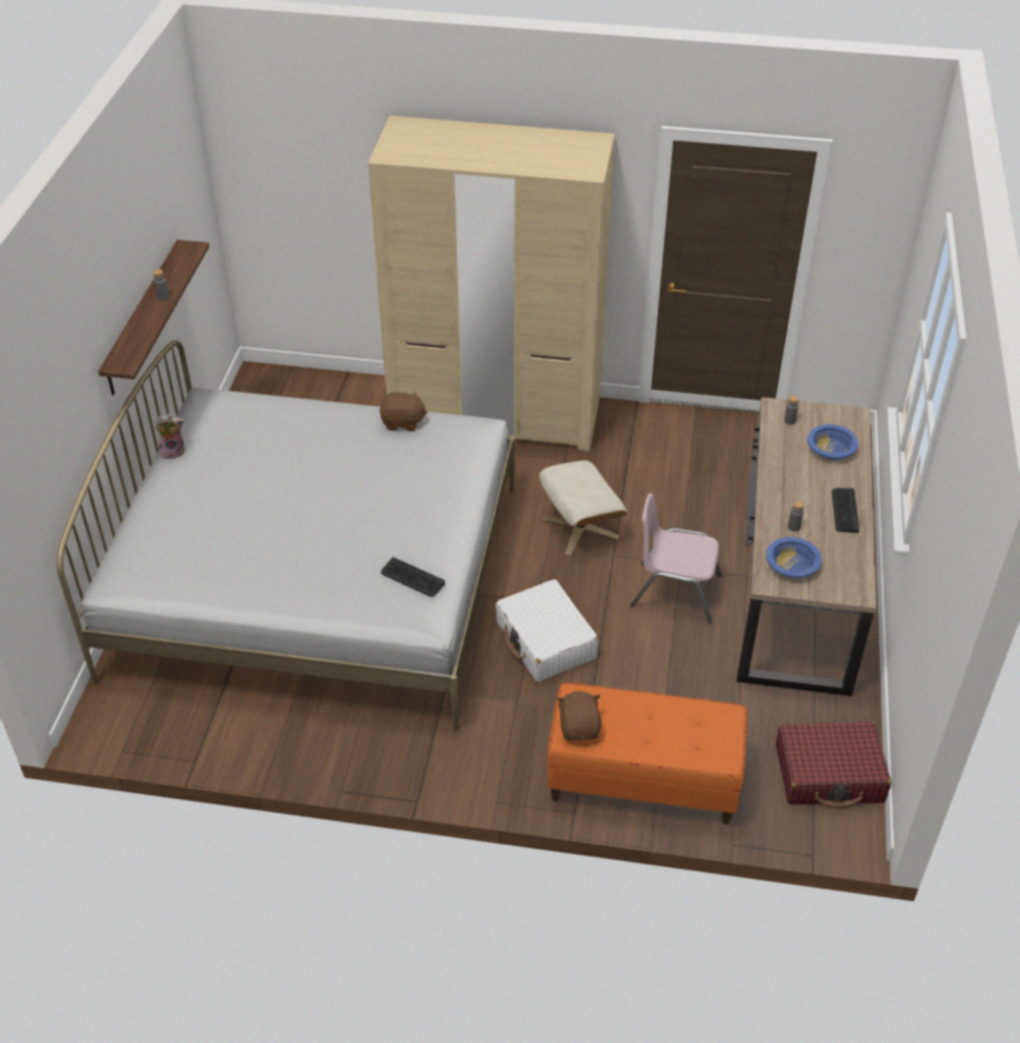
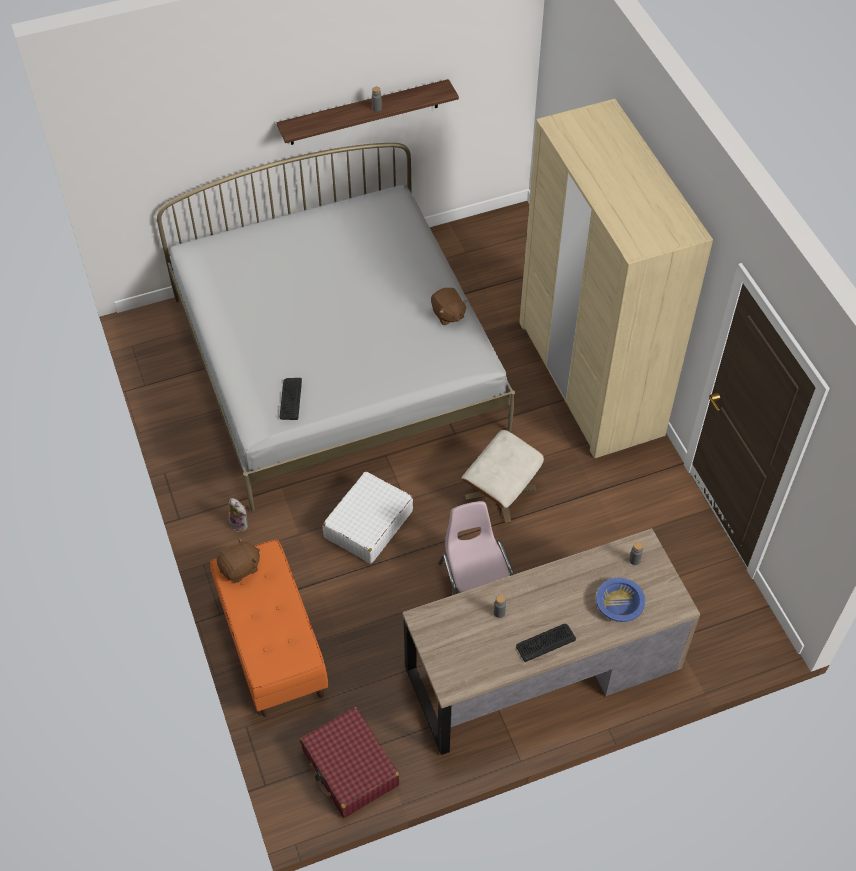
camera: 60 degrees right, 10 degrees up
(173, 452) = (327, 210): plush toy -> plush toy (240, 523)
(792, 565) = (453, 627): blue bowl -> none

